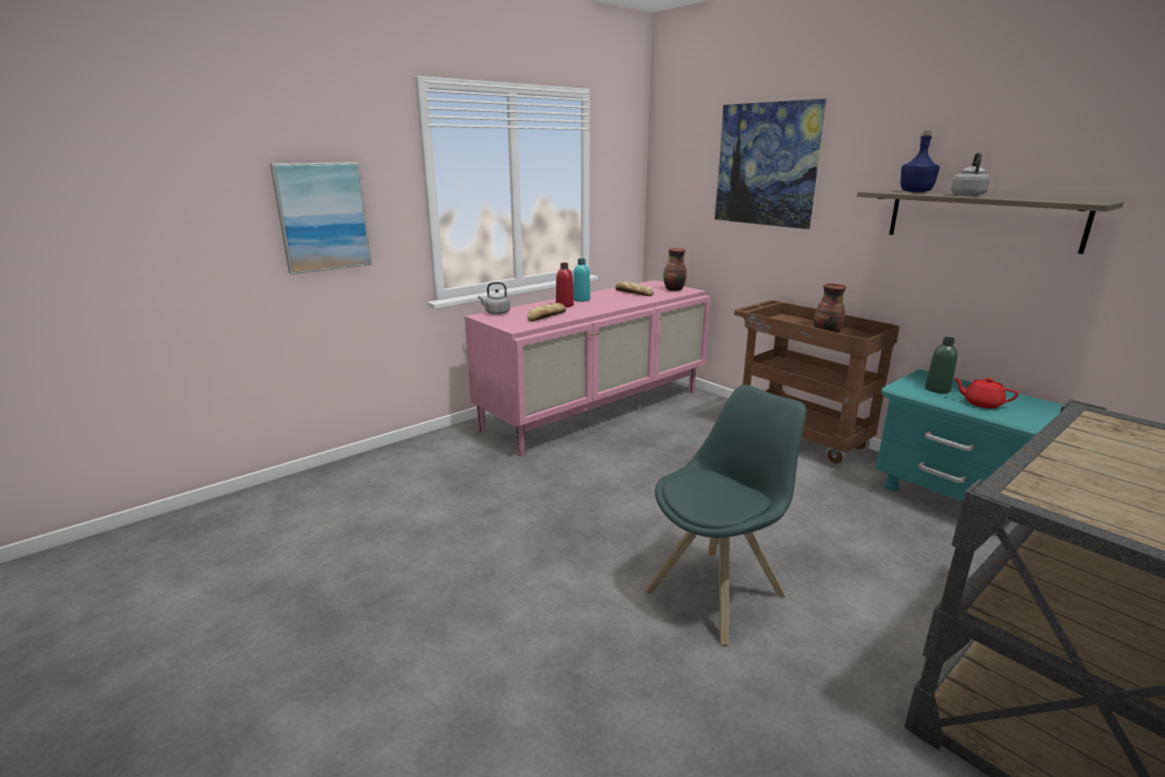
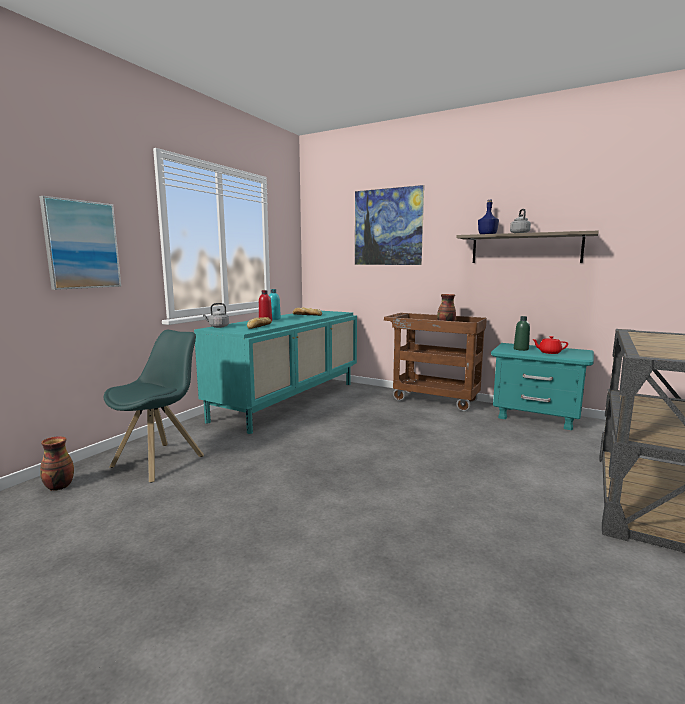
camera: 20 degrees left, 10 degrees down
(596, 410) = (289, 401): pink cabinet -> turquoise cabinet
(673, 289) = (331, 312): vase -> vase (58, 486)
(717, 593) = (444, 488): turquoise chair -> turquoise chair (159, 461)

